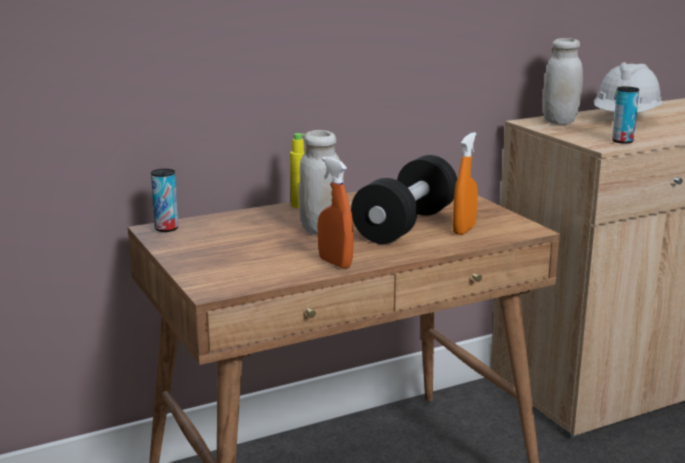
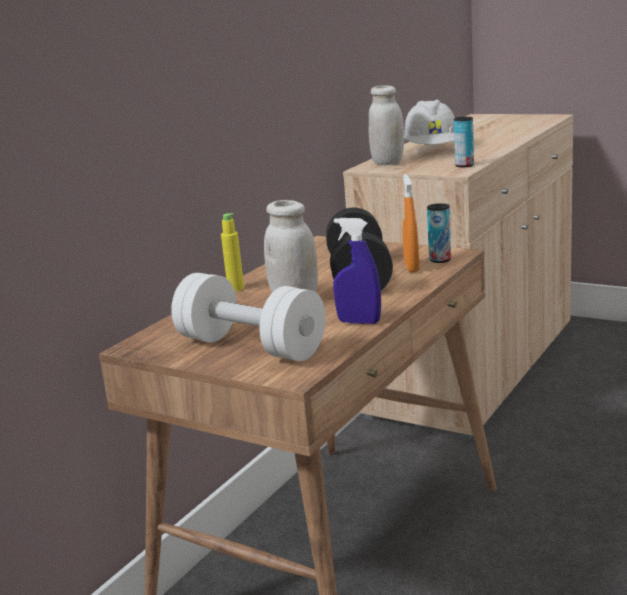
camera: 30 degrees left, 0 degrees up
(166, 228) = (145, 343): can -> can (440, 260)
(225, 256) = (251, 347): none -> white dumbbell
(335, 263) = (359, 322): orange spray bottle -> blue spray bottle

